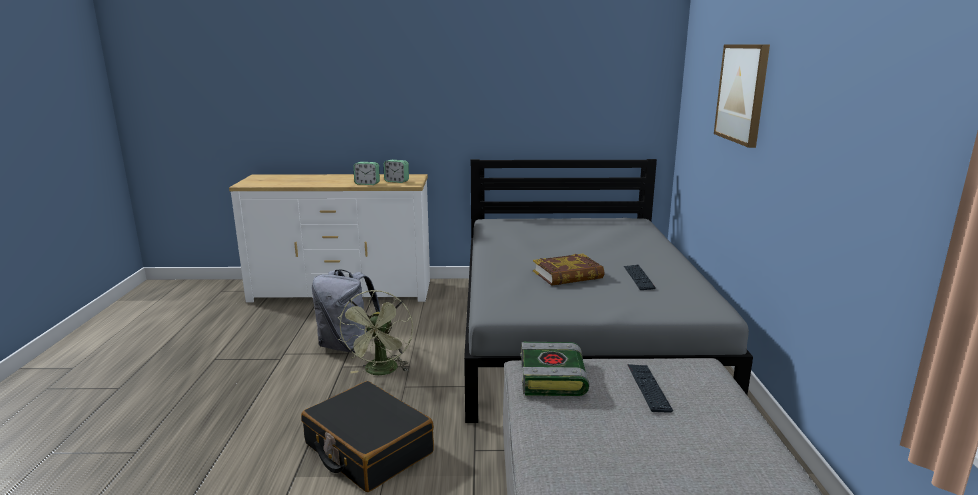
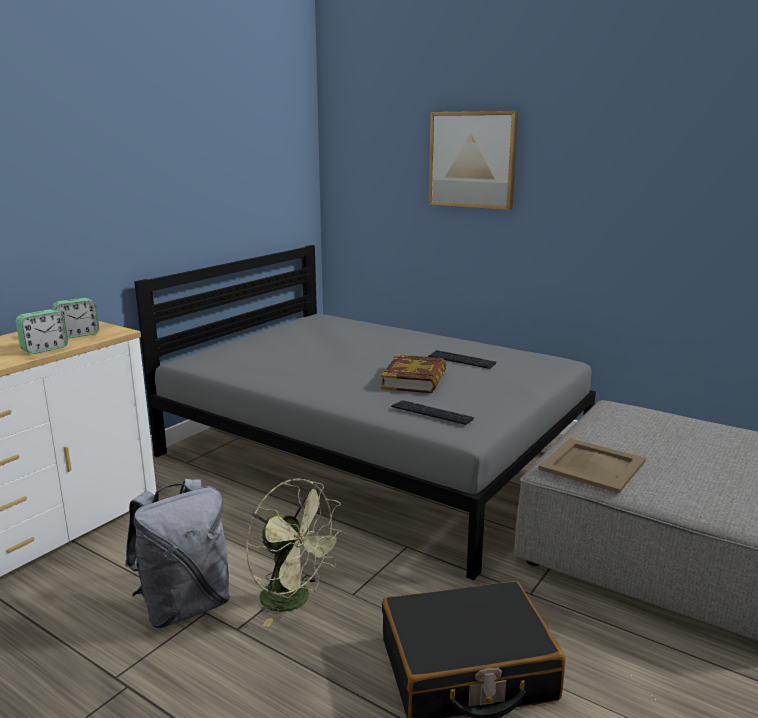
camera: 55 degrees left, 0 degrees up
(554, 378) = (593, 465): book -> beige tray
(648, 388) = (640, 437): keyboard -> keyboard (431, 414)

